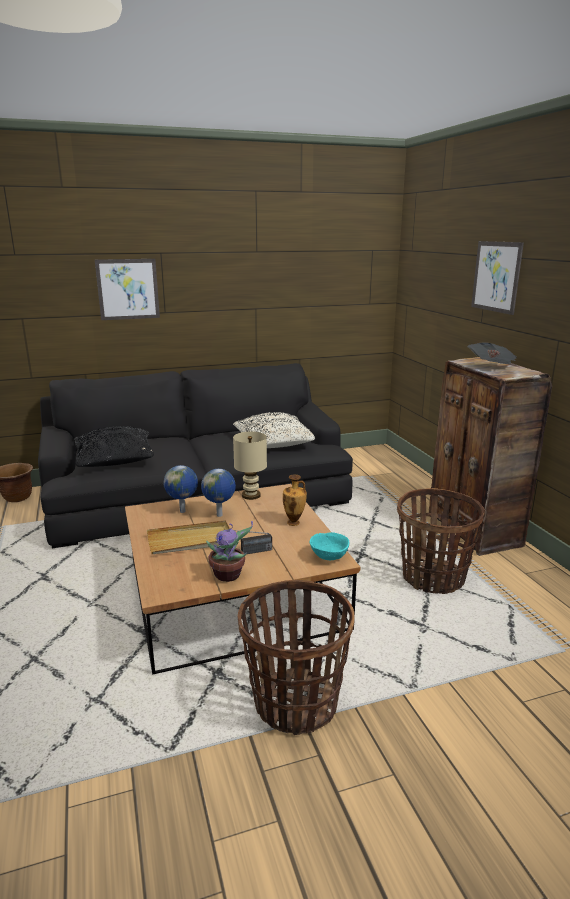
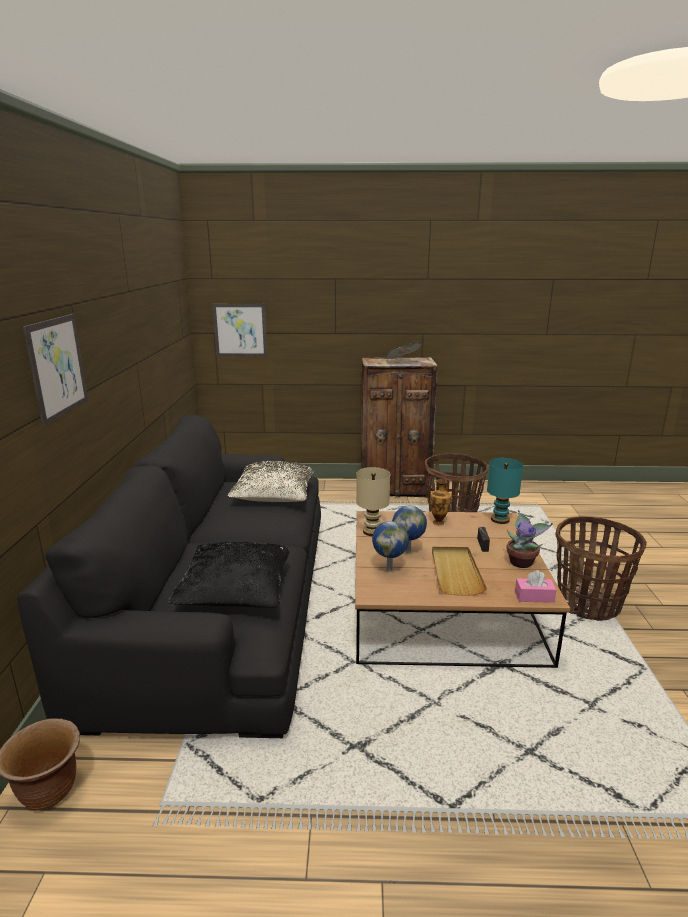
camera: 70 degrees left, 0 degrees up
(157, 585) = (534, 596): none -> pink tissue box
(328, 557) = (500, 520): turquoise bowl -> turquoise table lamp
(496, 276) = (350, 294): picture -> picture (240, 330)

